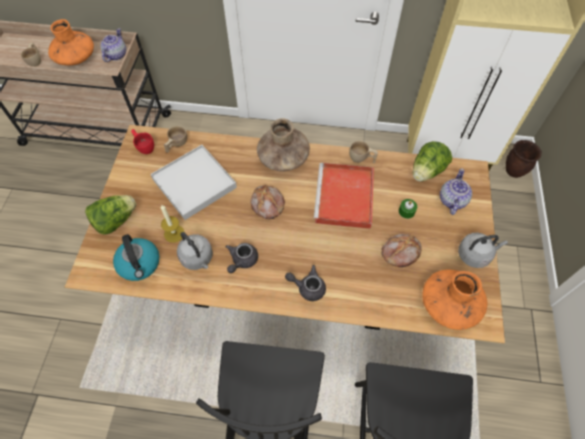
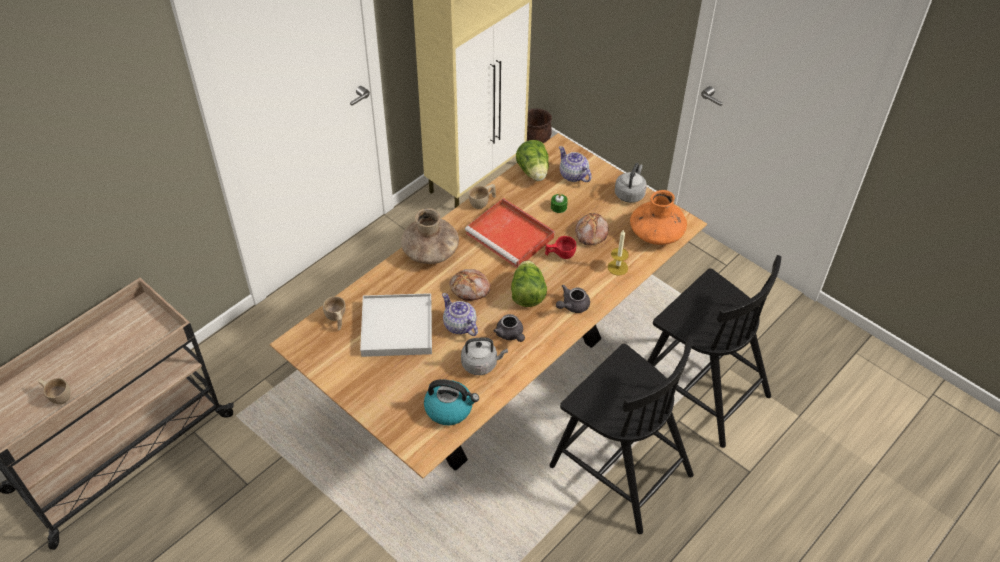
camera: 55 degrees left, 10 degrees down
(75, 58) = (99, 356): orange vase -> none
(115, 55) = (137, 318): teapot -> teapot (459, 326)
(115, 221) = (383, 406): lettuce -> lettuce (527, 294)
(144, 146) = (313, 344): red cup -> red cup (560, 254)
(174, 233) = (439, 368): candle -> candle (617, 267)

